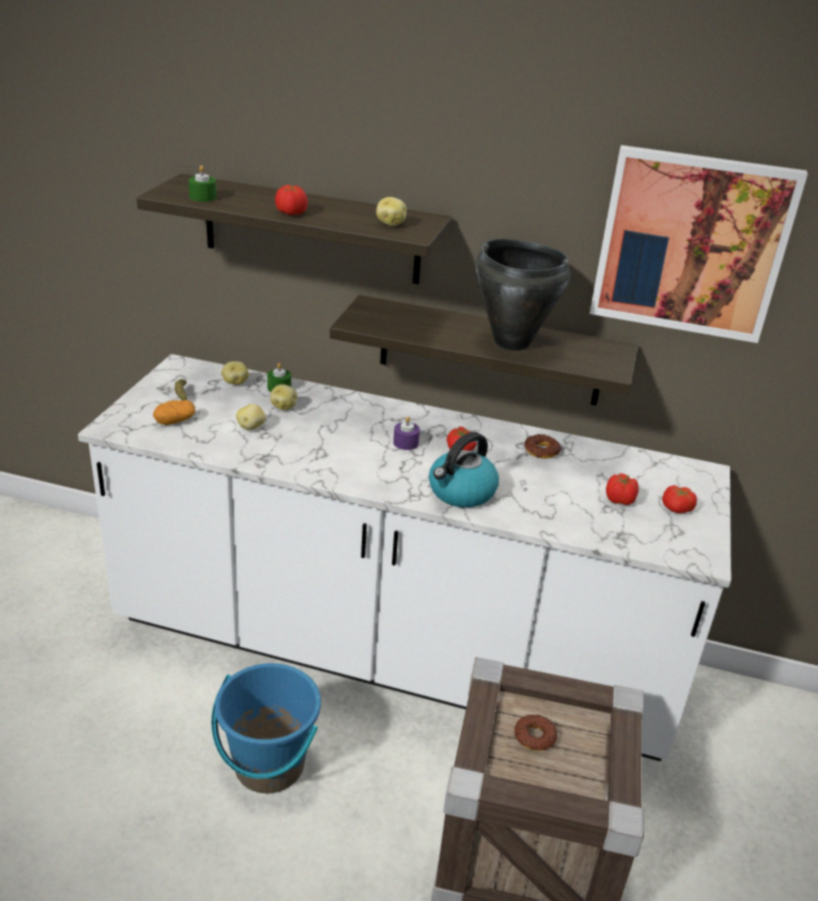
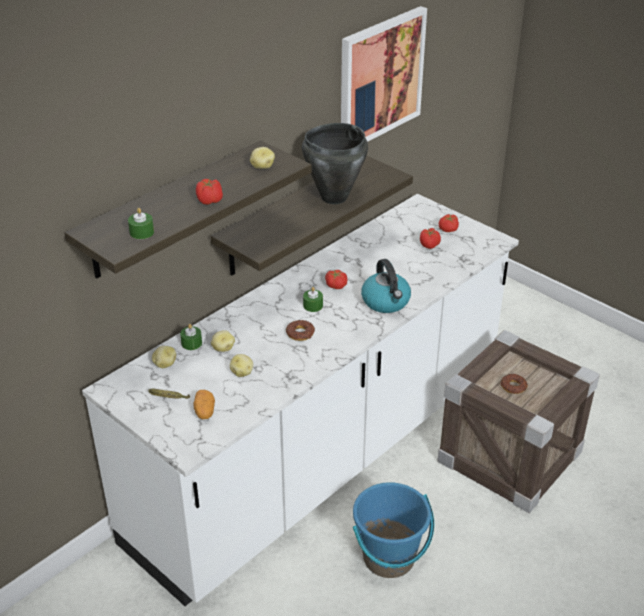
camera: 60 degrees left, 5 degrees up
(406, 443) = (313, 306): purple candle -> green candle
(541, 451) = (359, 253): donut -> donut (300, 333)

